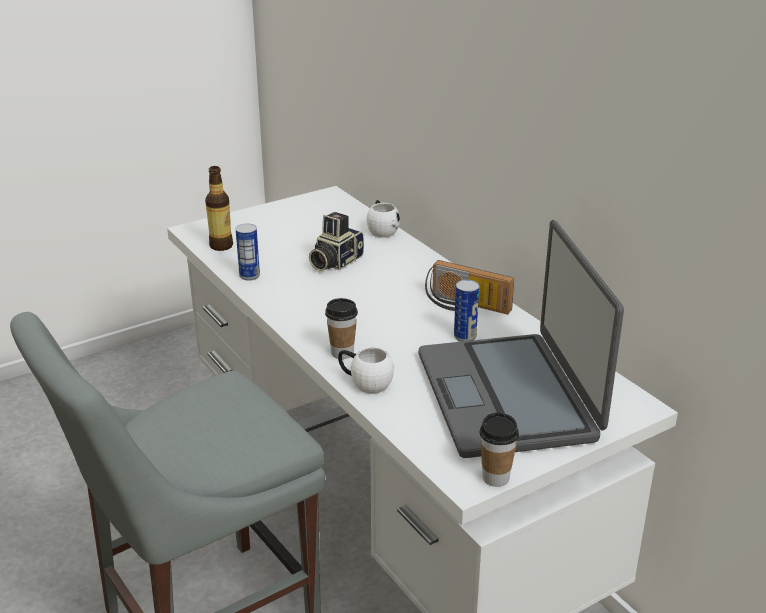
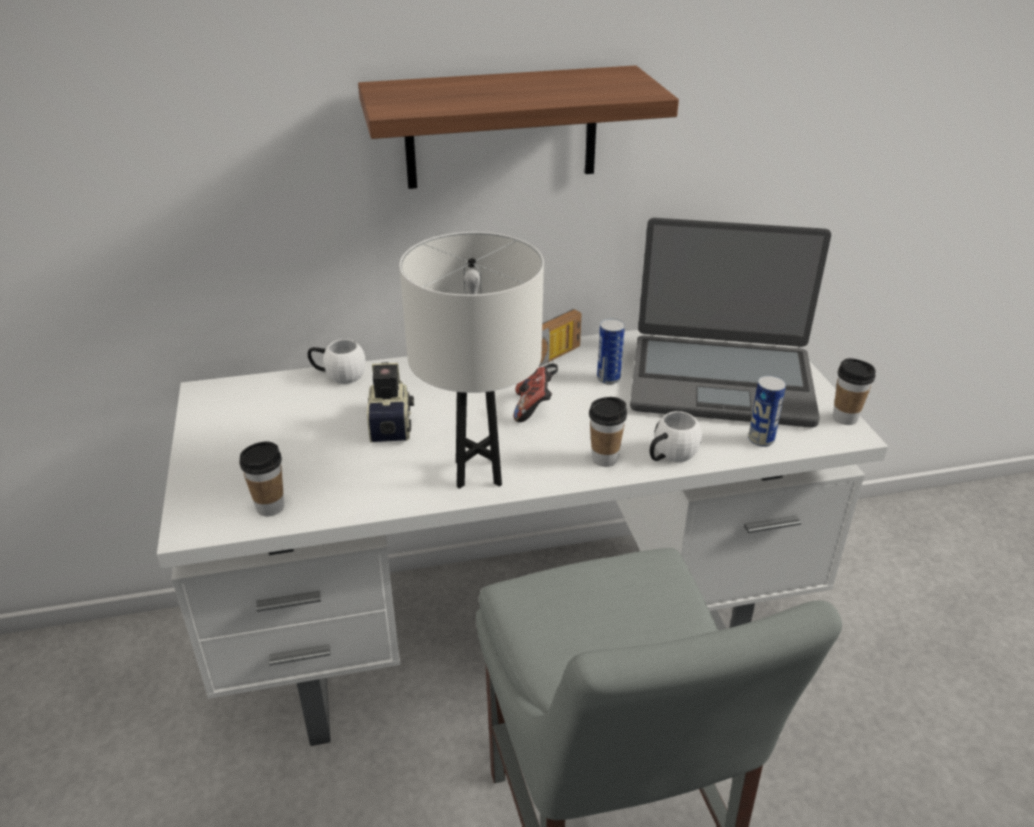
camera: 70 degrees left, 5 degrees up
(221, 246) = (270, 507): bottle -> cup
(249, 276) = (378, 496): can -> can (761, 439)
(293, 305) = (477, 473): none -> white table lamp
(334, 262) = (392, 423): camera -> camera turned 150 degrees counterclockwise
(393, 310) = (532, 408): none -> game controller
(503, 89) = (501, 128): none -> shelf

